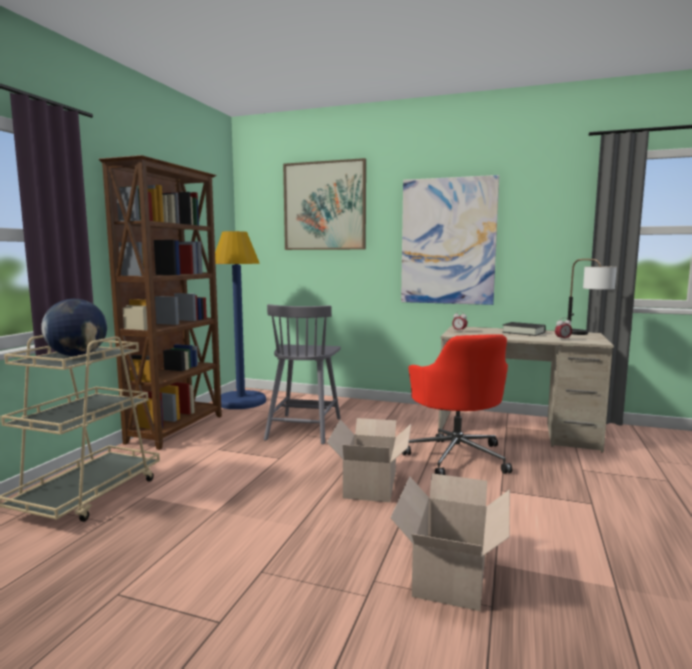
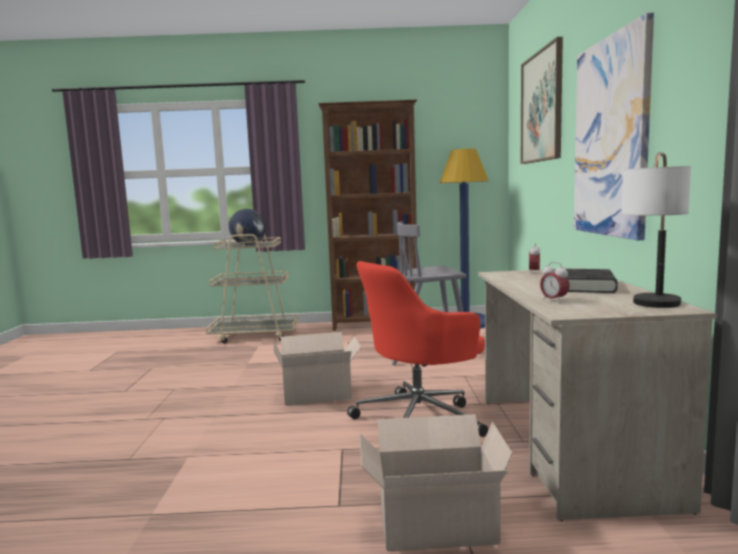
camera: 70 degrees right, 0 degrees up
(449, 575) = (170, 440): cardboard box -> cardboard box (433, 524)

